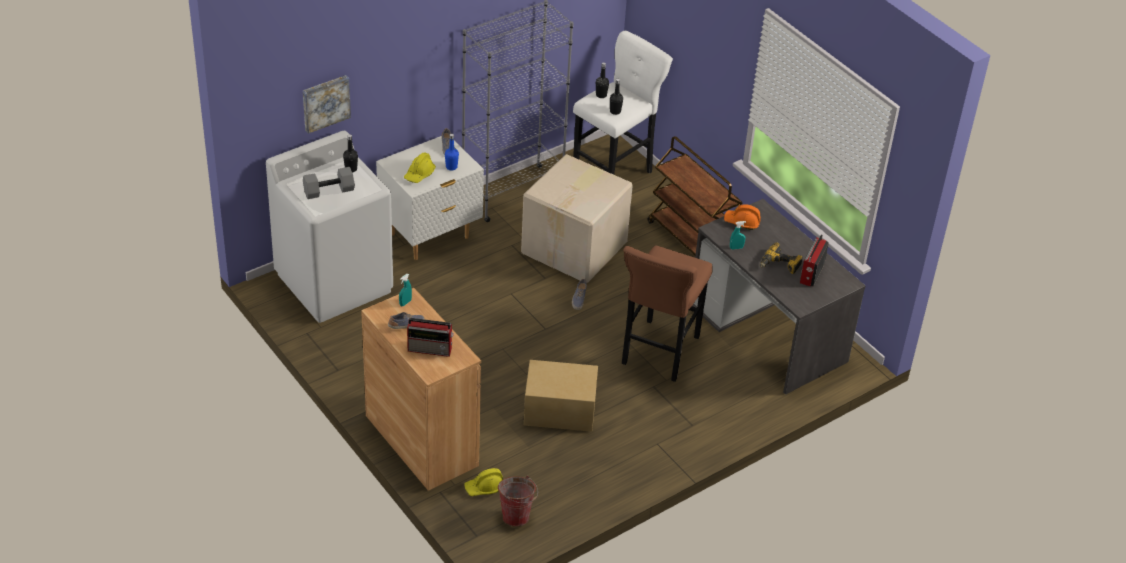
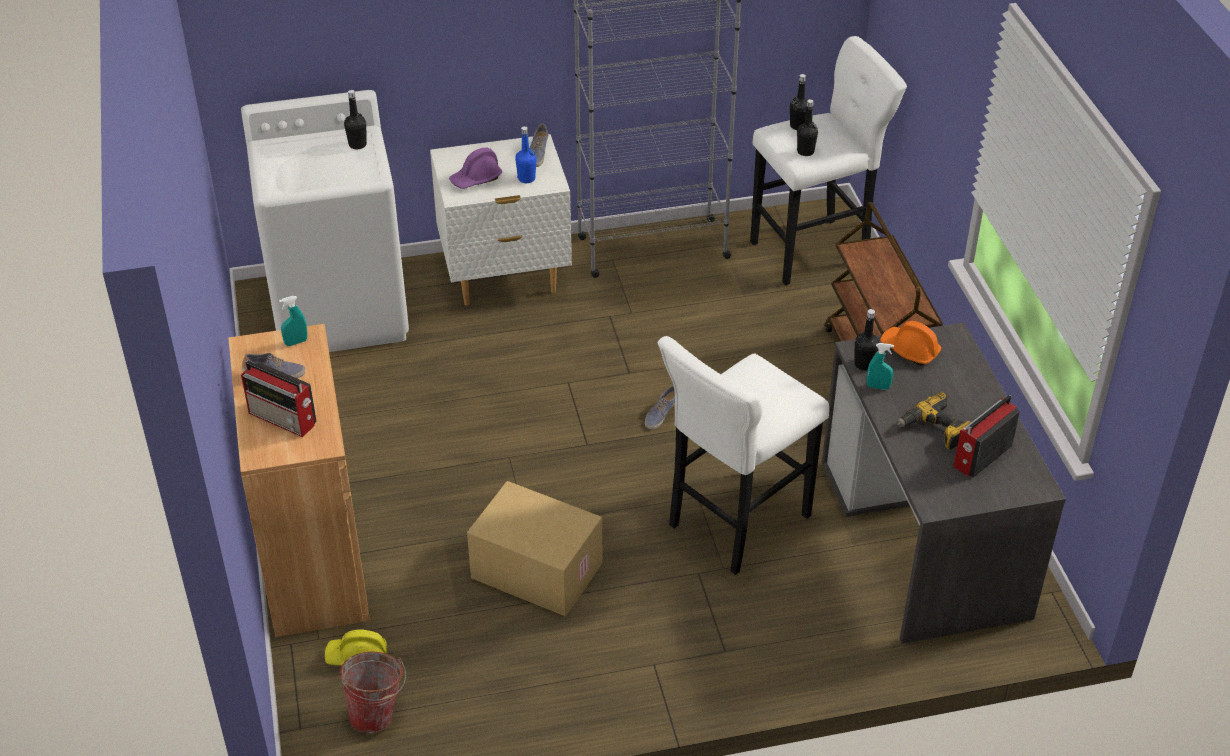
camera: 25 degrees right, 0 degrees up
(325, 102) = (342, 41): picture -> none
(328, 191) = (306, 167): grey dumbbell -> none
(419, 174) = (476, 179): yellow hard hat -> purple hard hat
(576, 248) = (698, 341): cardboard box -> none
(659, 353) = (734, 525): brown stool -> white stool
(721, 236) = (864, 364): none -> black bottle

